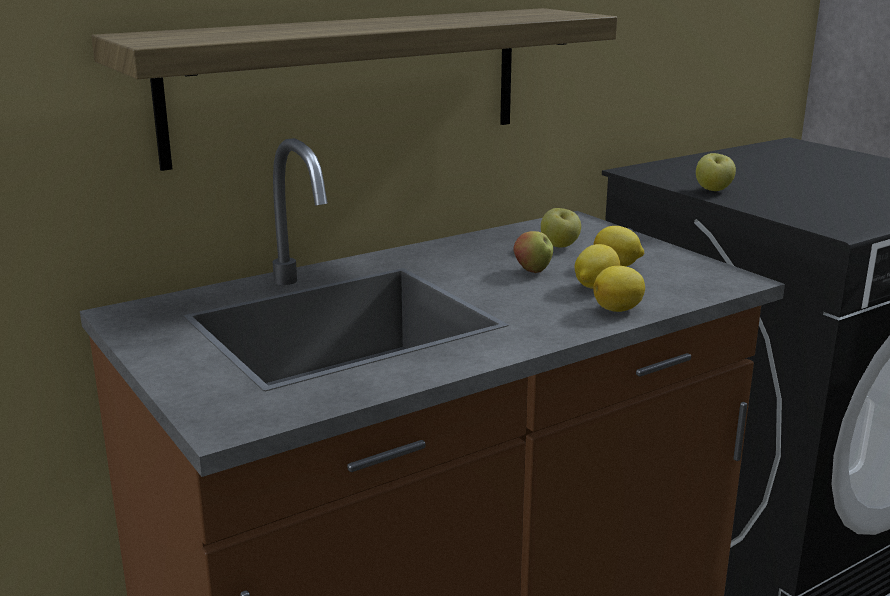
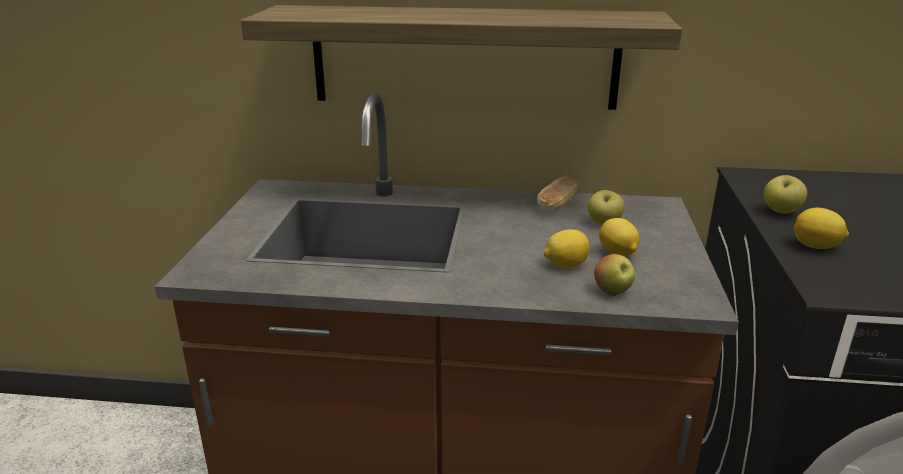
camera: 40 degrees right, 5 degrees up
(490, 244) = (557, 205): none -> bread
(532, 271) = (545, 237): apple -> apple (612, 292)
(619, 309) = (546, 290): lemon -> lemon (816, 247)

